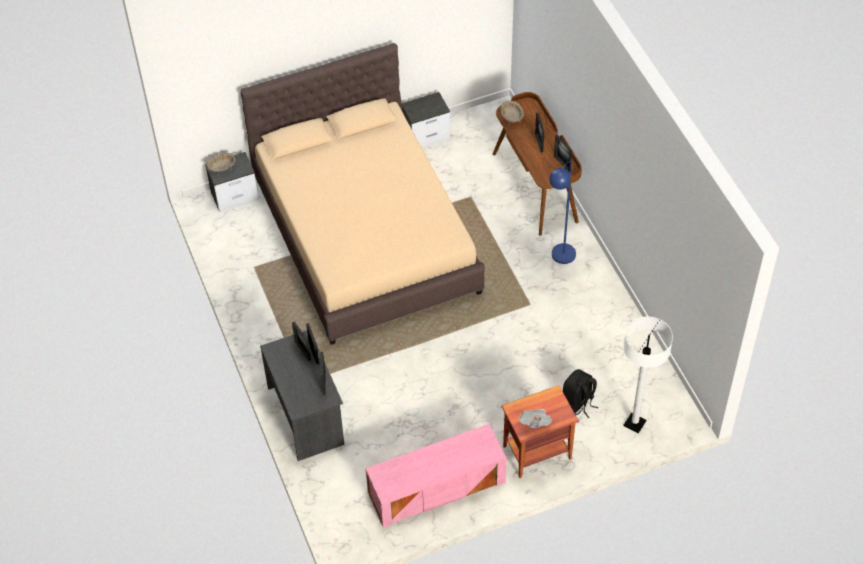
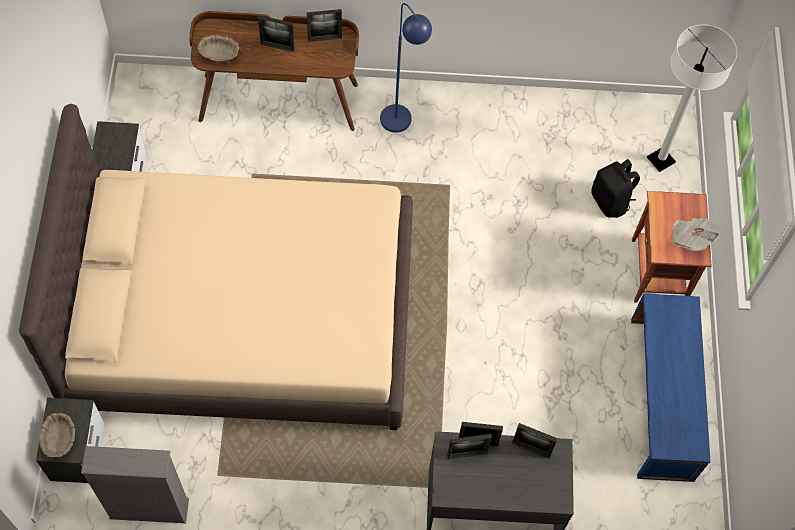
camera: 70 degrees left, 10 degrees up
(216, 244) = (149, 509): none -> grey bookcase
(436, 488) = (663, 399): pink bench -> blue bench

